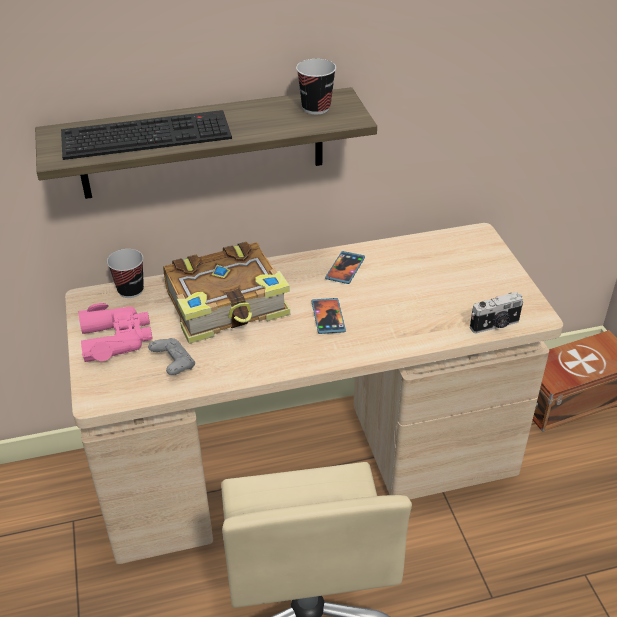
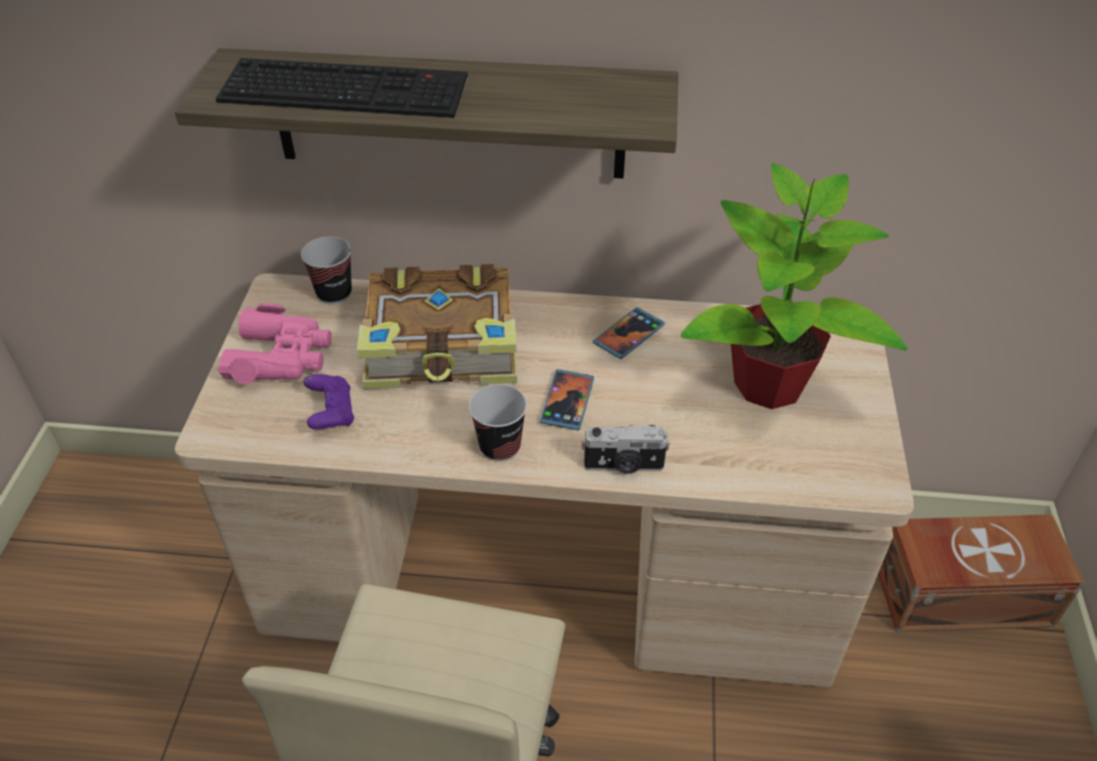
camera: 20 degrees right, 5 degrees up
(173, 364) = (331, 413): grey game controller -> purple game controller
(316, 108) = (603, 94): cup -> cup (500, 447)
(446, 277) = (768, 386): none -> potted plant
(495, 325) = (804, 481): camera -> camera (624, 466)

